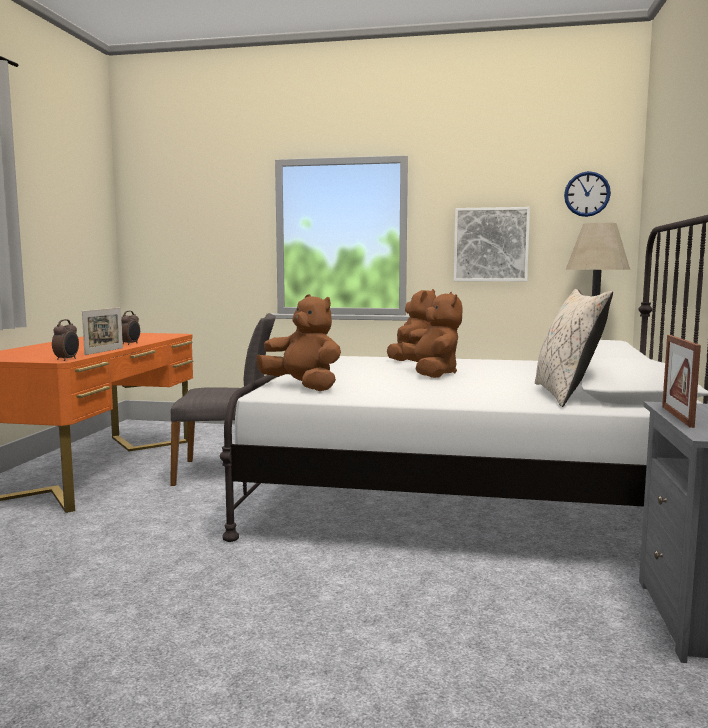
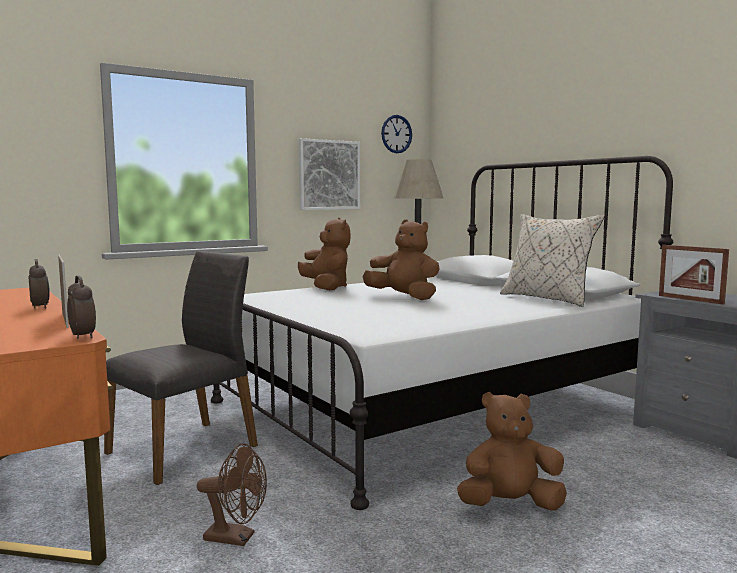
camera: 45 degrees left, 0 degrees up
(137, 527) = (236, 538): none -> brown fan
(303, 387) = (373, 324): brown plush toy -> brown plush toy (510, 505)

